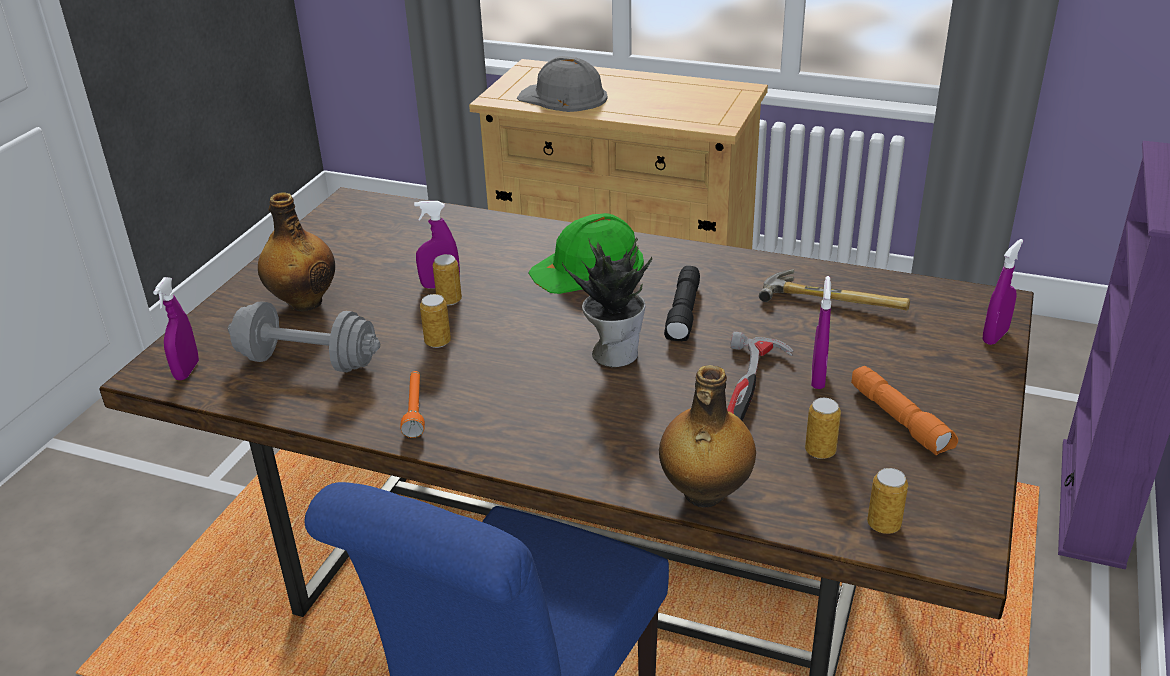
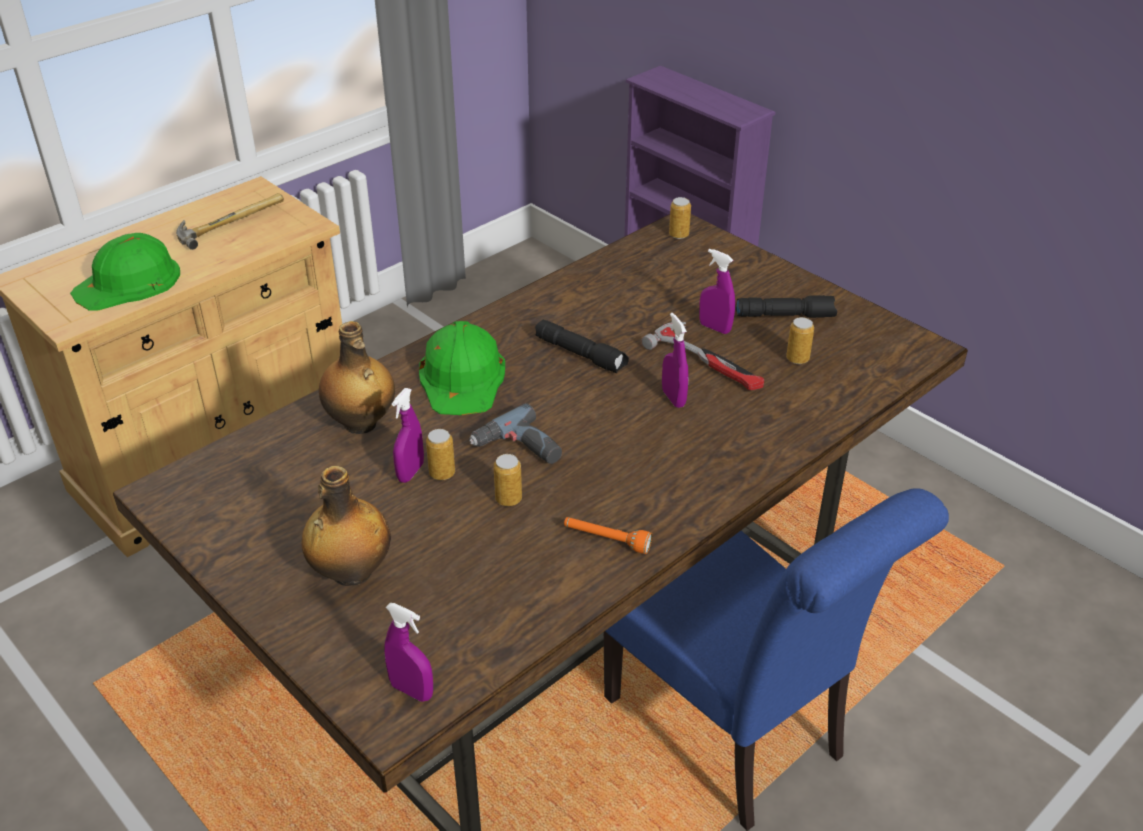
camera: 65 degrees left, 5 degrees up
(308, 361) = (469, 593): grey dumbbell -> none
(510, 325) = (518, 449): none -> power drill
(563, 97) = (129, 282): grey hard hat -> green hard hat
(614, 352) = (607, 406): potted plant -> none
(704, 494) = (813, 423): bottle -> bottle (361, 424)
(834, 298) = (621, 283): hammer -> hammer (229, 222)
(883, 525) = (885, 364): can -> can (679, 235)
(901, 420) = (785, 315): orange flashlight -> black flashlight
(995, 336) = (720, 243): purple spray bottle -> purple spray bottle (673, 398)

